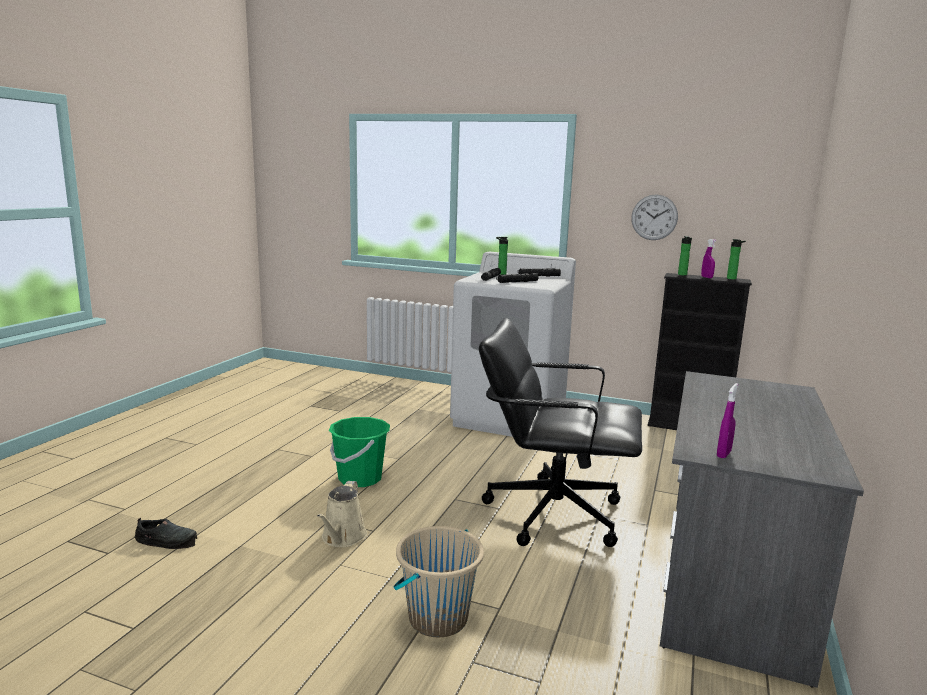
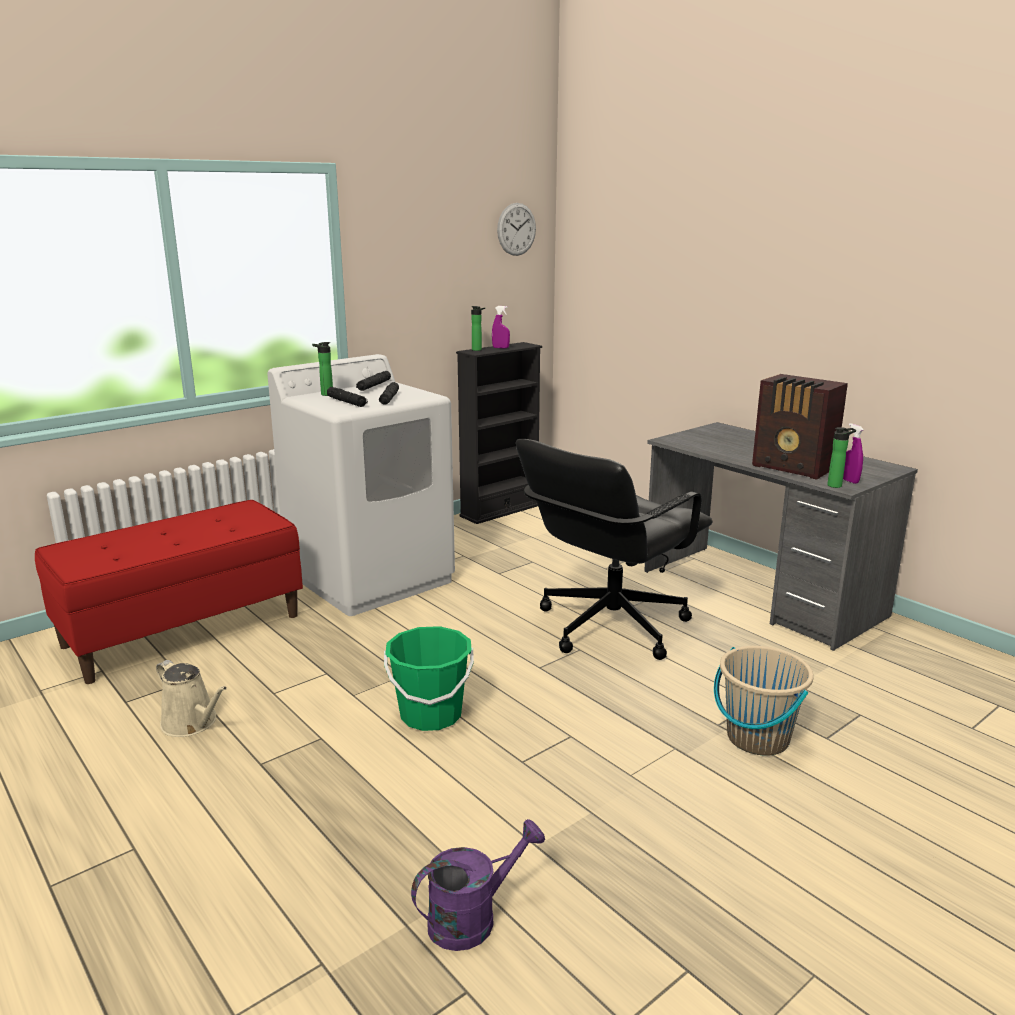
camera: 60 degrees left, 5 degrees up
(167, 540) = (473, 918): black shoe -> purple watering can
(342, 538) = (572, 761): beige watering can -> beige watering can (192, 723)
(389, 395) = (183, 630): none -> red bench
(654, 217) = (433, 289): wall clock -> wall clock (516, 229)
(716, 427) = (794, 468): none -> radio
(732, 279) = (517, 344): bottle -> bottle (836, 485)

